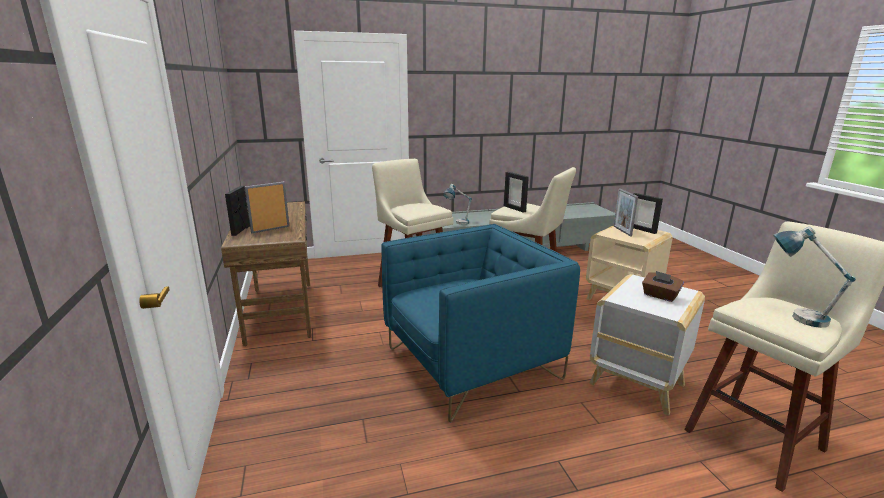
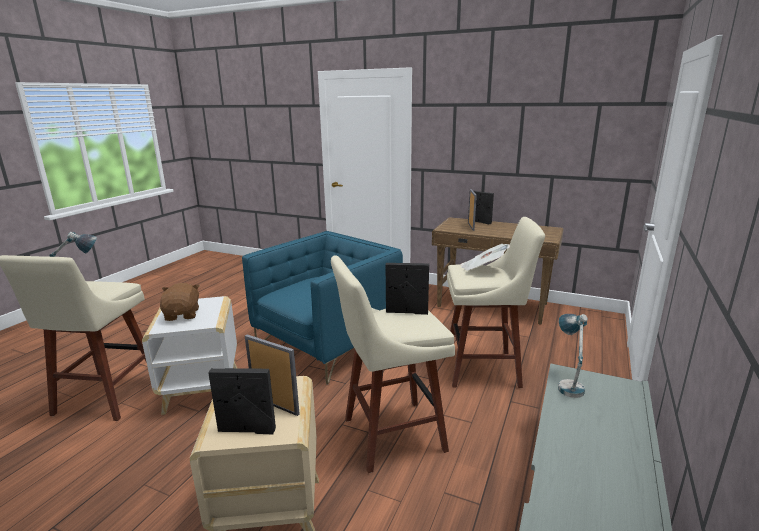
camera: 130 degrees right, 0 degrees up
(408, 208) = (482, 269): none -> newspaper
(471, 364) = (328, 343): blue armchair -> blue armchair turned 150 degrees counterclockwise
(660, 296) = (183, 315): brown tissue box -> brown plush toy

